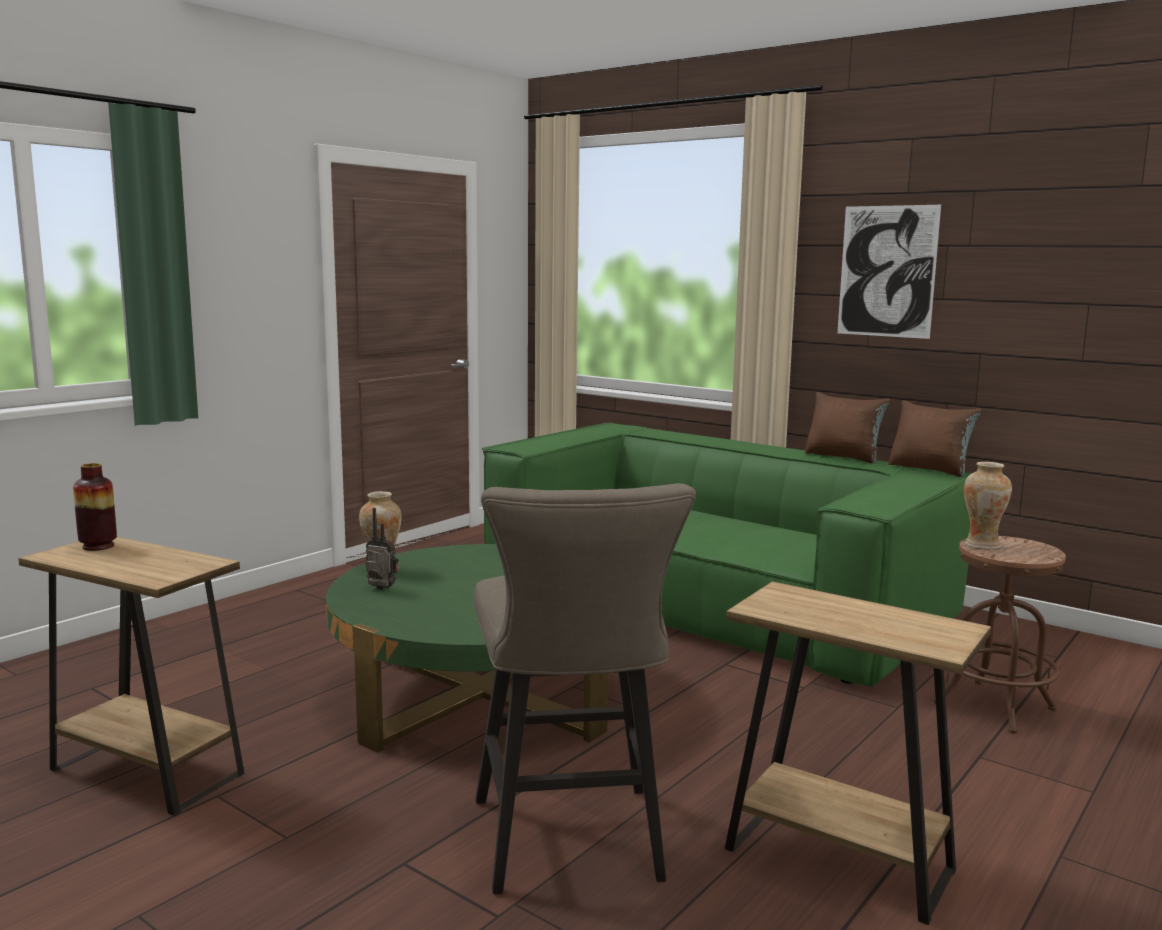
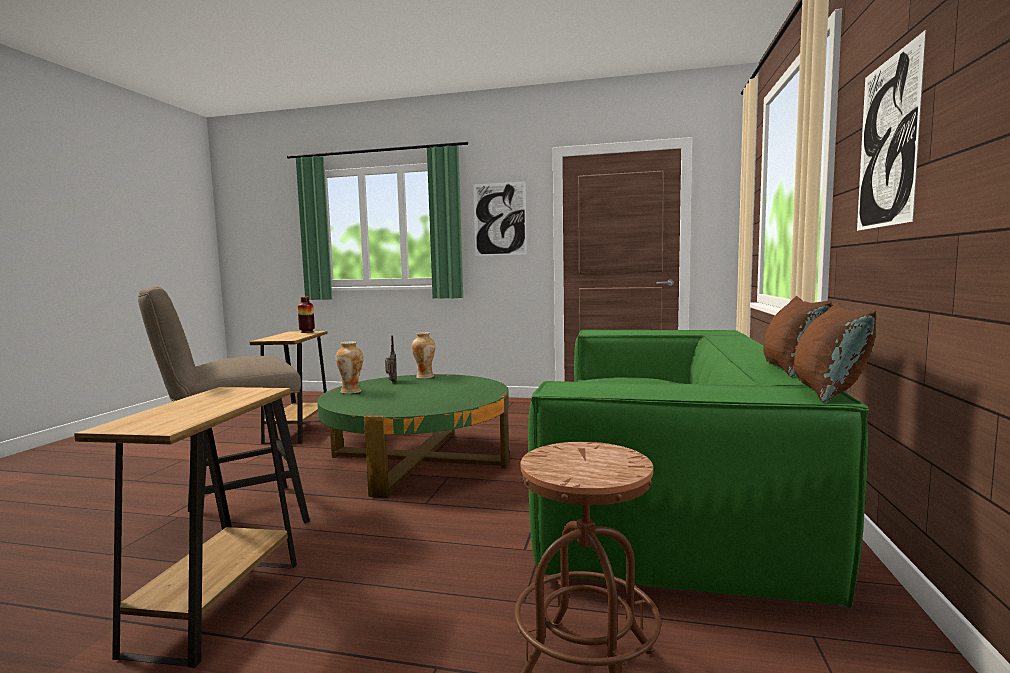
camera: 65 degrees right, 5 degrees down
(238, 263) = (500, 219): none -> picture
(982, 545) = (577, 449): vase -> vase (351, 392)

